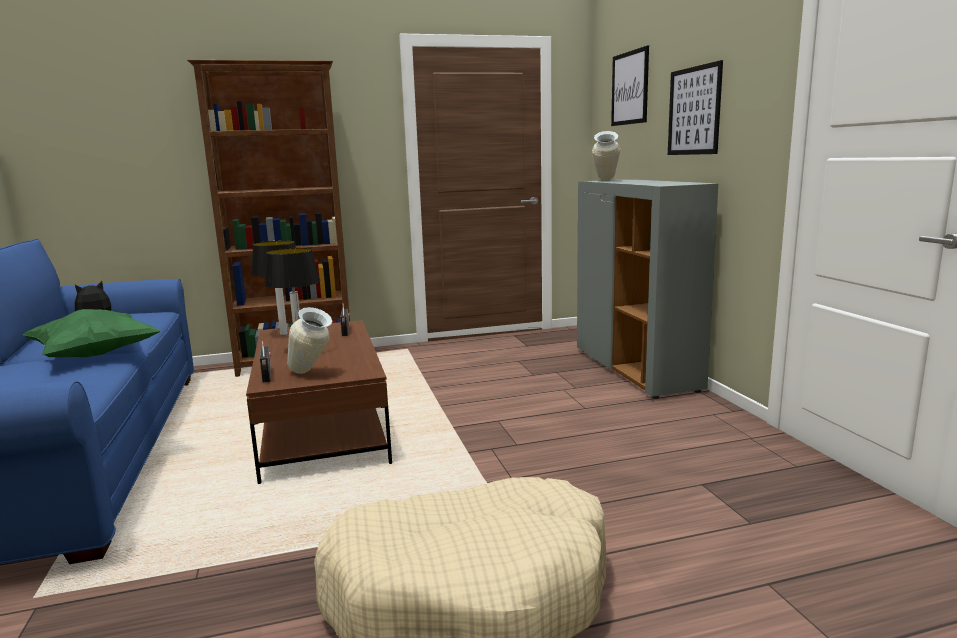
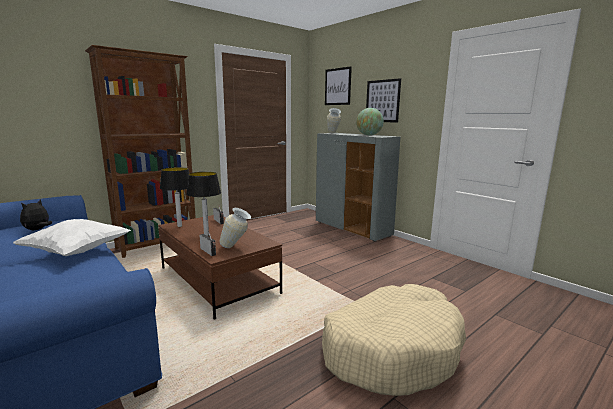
camera: 25 degrees left, 0 degrees up
(96, 355) = (78, 252): green pillow -> white pillow
(658, 182) = (369, 135): none -> globe

